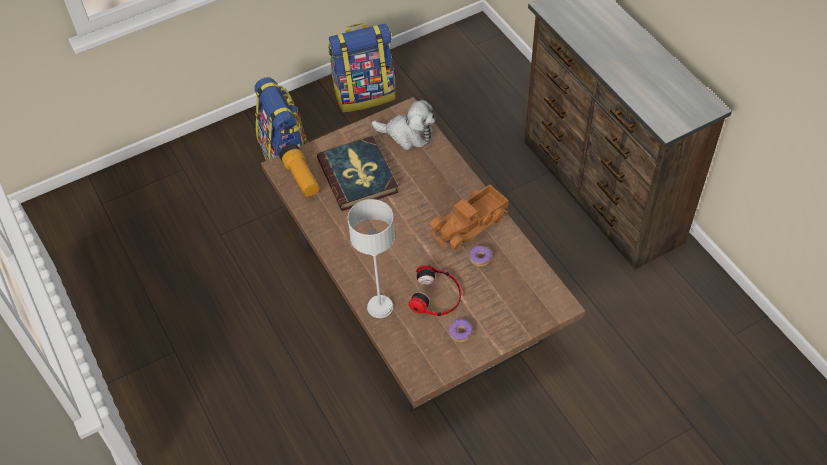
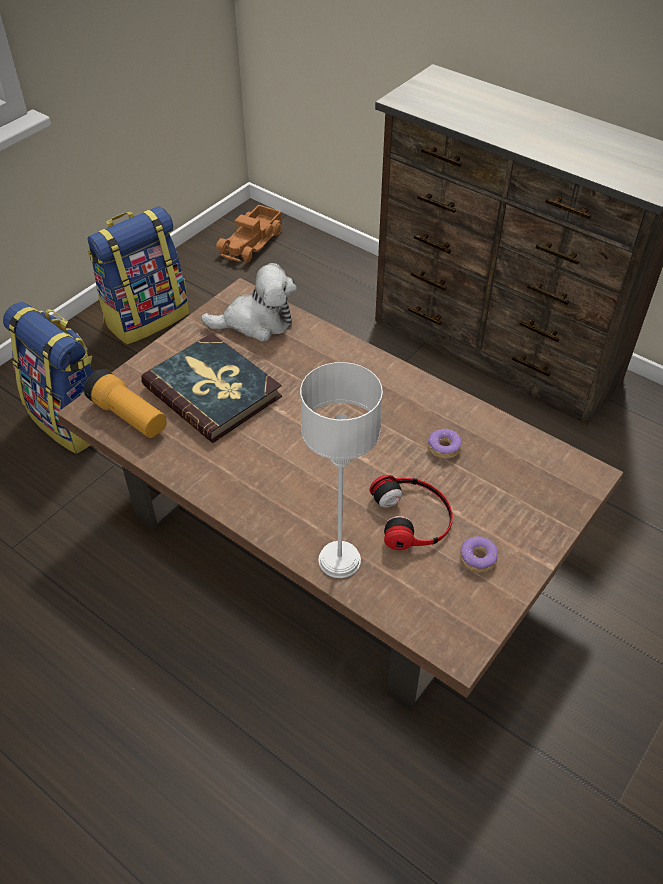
camera: 25 degrees left, 5 degrees down
(470, 224) = (404, 408): toy truck -> toy truck (253, 242)

